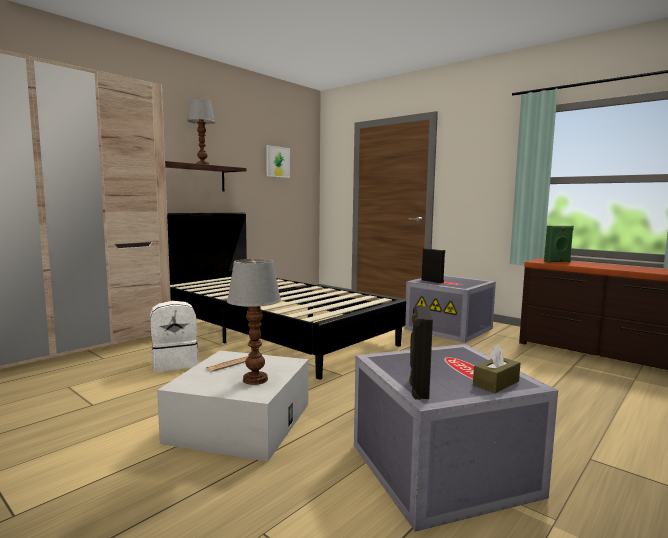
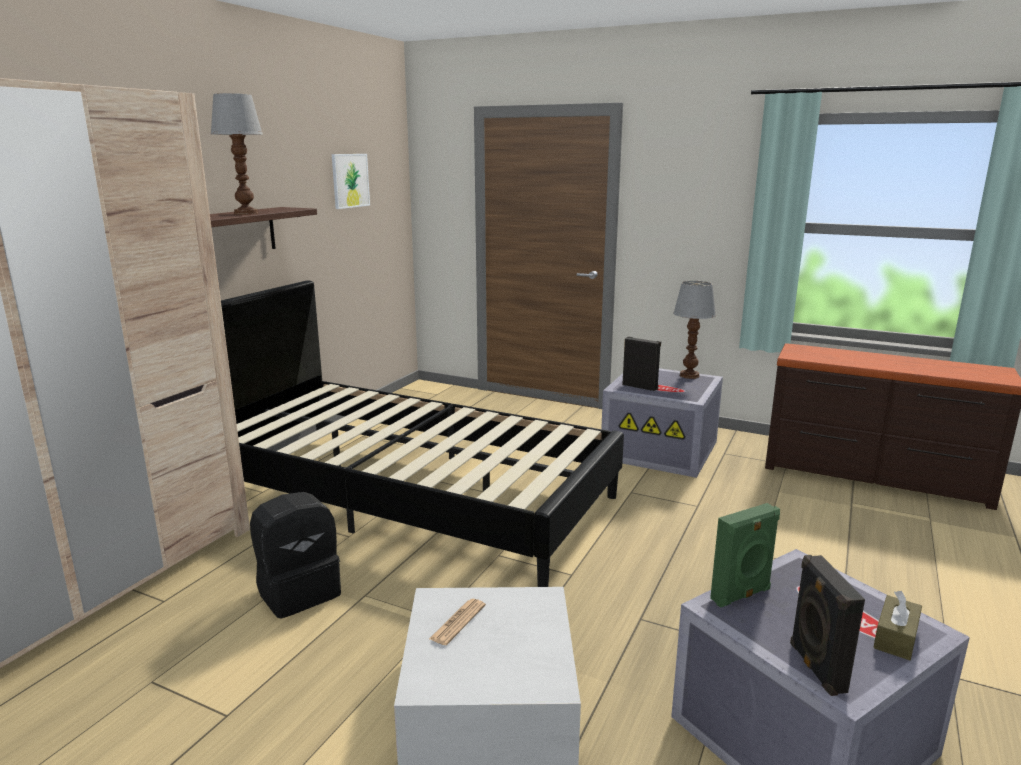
camera: 15 degrees left, 10 degrees up
(175, 363) = (299, 592): white backpack -> black backpack
(254, 380) = (523, 652): table lamp -> table lamp (689, 376)
(557, 262) = (819, 354): green speaker -> green speaker (741, 595)

